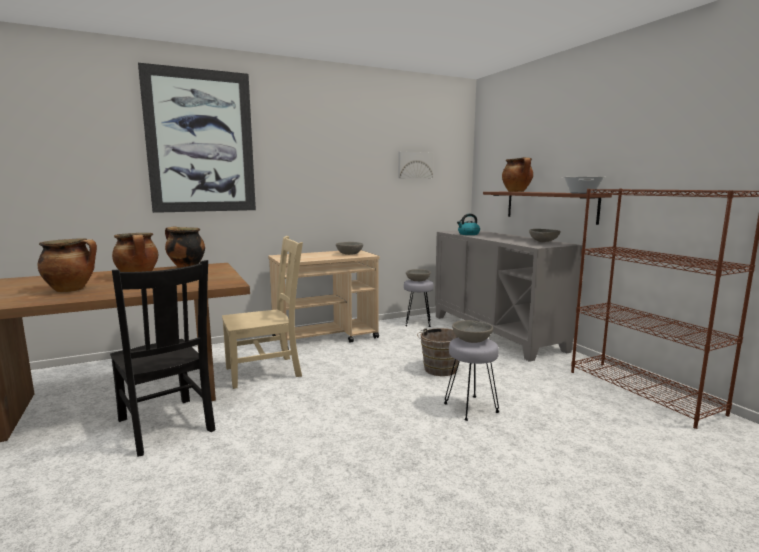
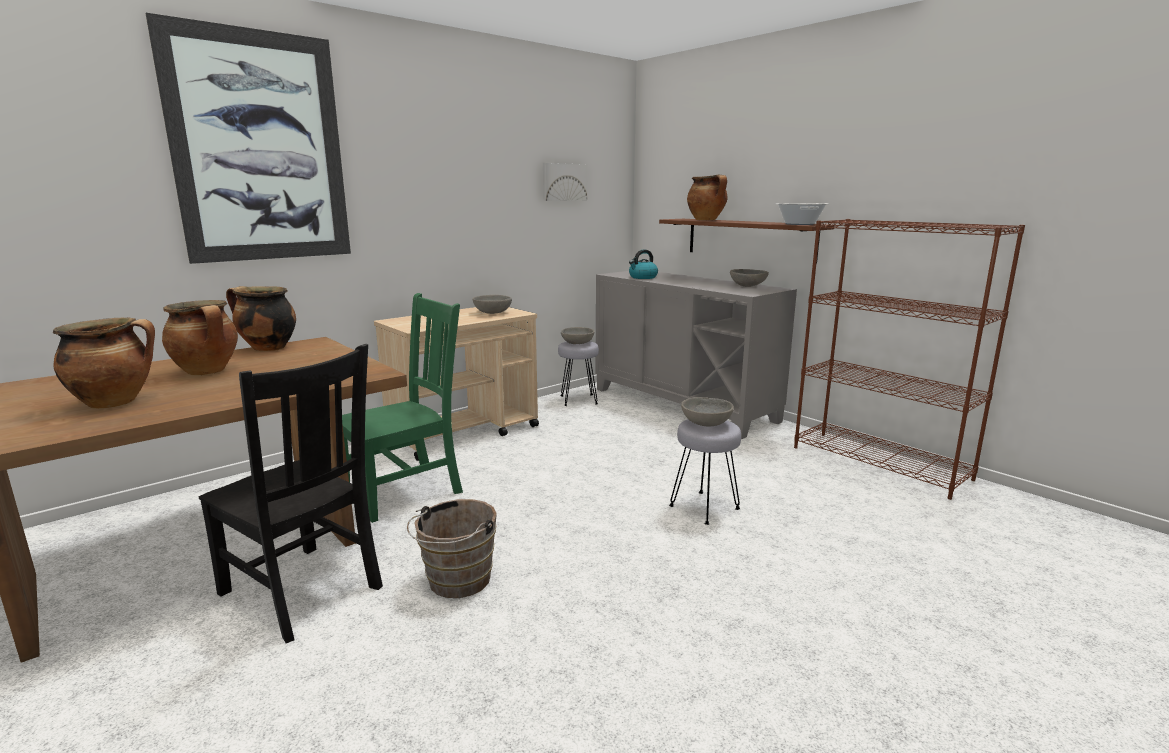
camera: 15 degrees left, 5 degrees up
(266, 371) = (406, 491): beige chair -> green chair
(438, 370) = (639, 463): brown bucket -> brown bucket (456, 582)

